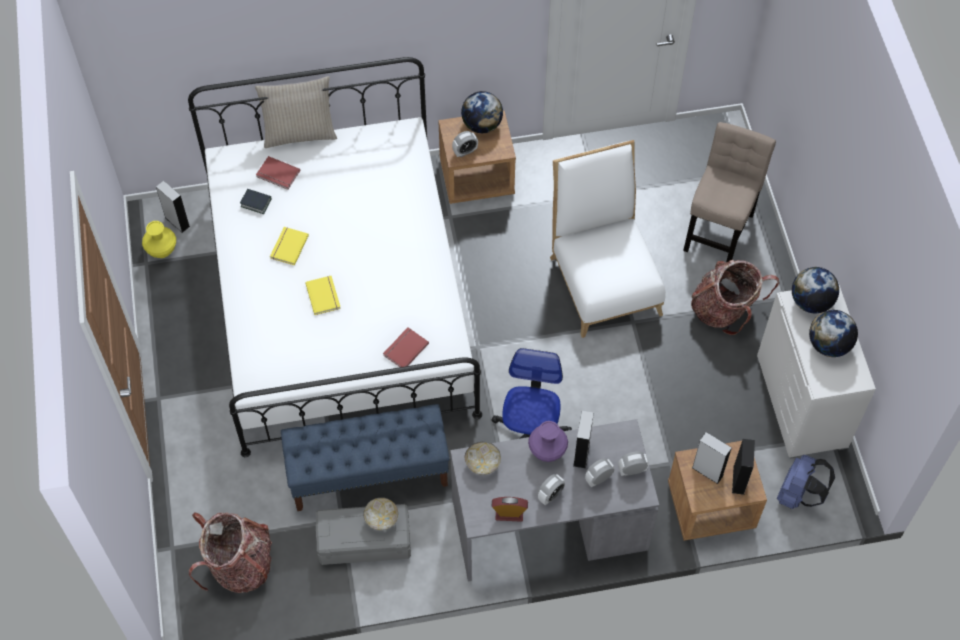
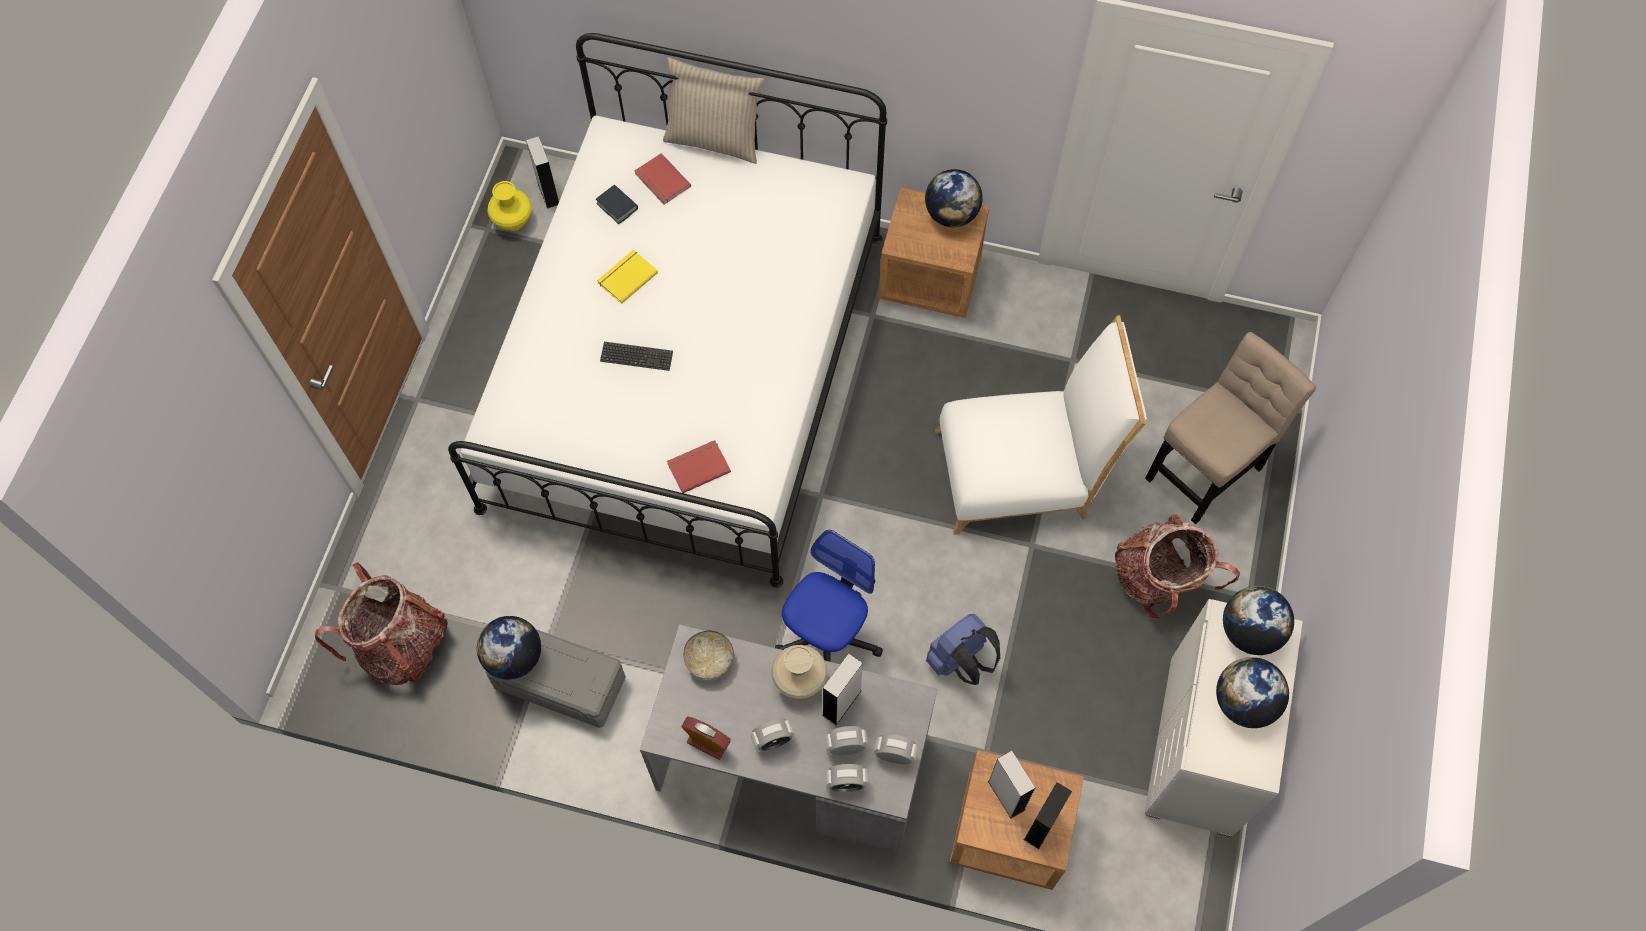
camera: 25 degrees right, 5 degrees up
(324, 295) = (636, 357): yellow book -> keyboard
(333, 532) = (514, 657): none -> globe
(369, 473) = (609, 598): blue bench -> none
(381, 519) = (580, 668): bowl -> none
(465, 152) = (912, 241): alarm clock -> alarm clock (846, 784)
(546, 451) = (799, 680): purple vase -> beige vase
(603, 278) = (1022, 472): white chair -> white chair turned 75 degrees clockwise
(798, 494) = (1132, 869): blue backpack -> blue backpack (960, 661)

